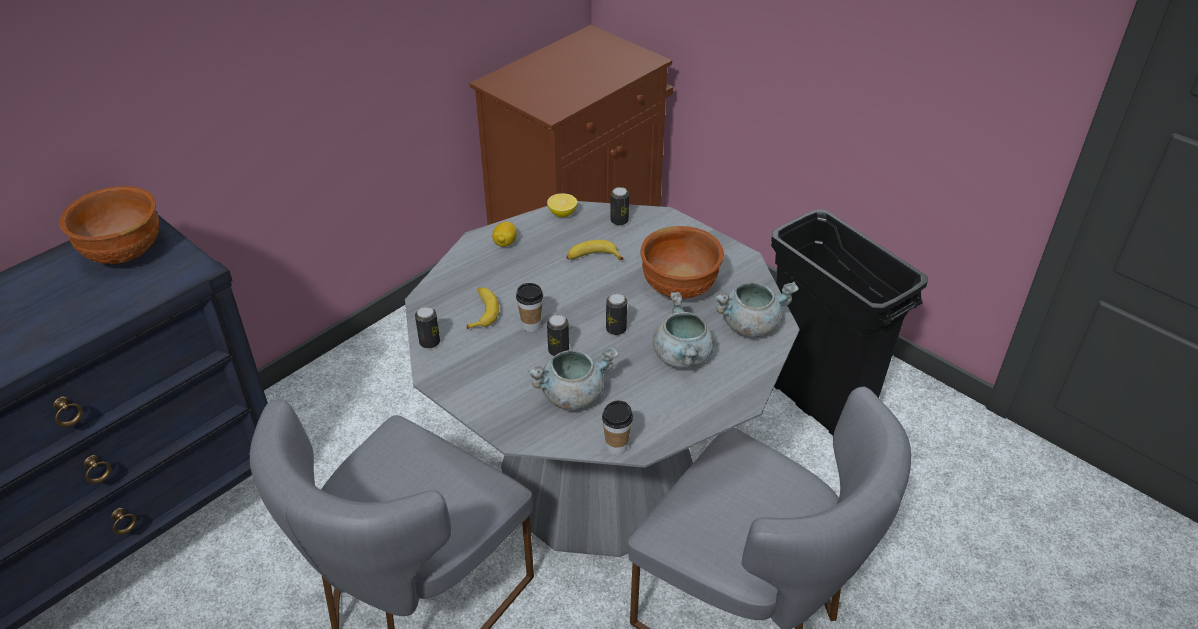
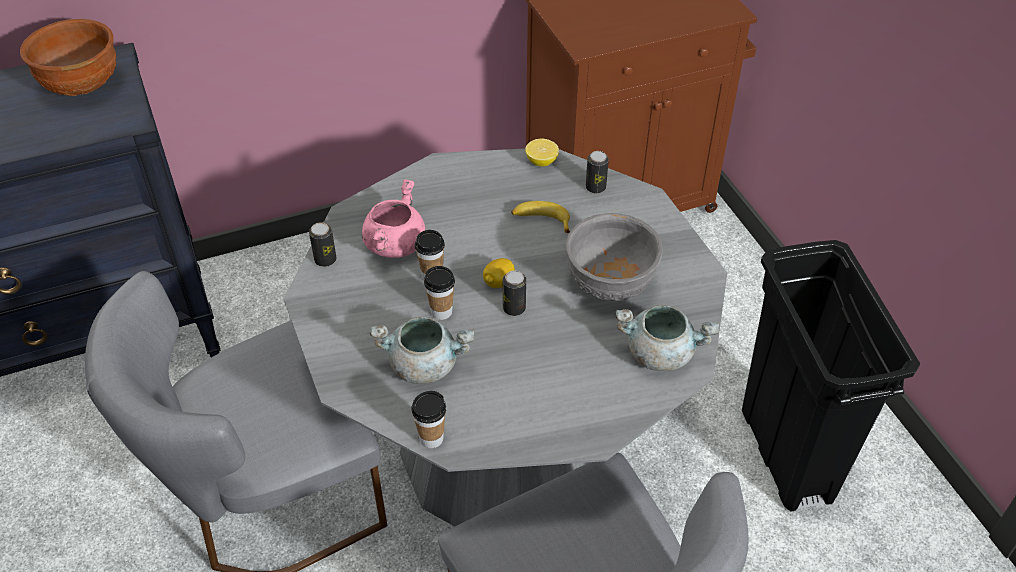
camera: 25 degrees right, 5 degrees up
(482, 311) = (394, 244): banana -> pink cooking pot
(505, 243) = (463, 177): lemon -> lemon (498, 282)
(558, 350) = (441, 312): can -> cup
(679, 289) = (609, 286): brown bowl -> grey bowl
(683, 357) = (564, 364): grey cooking pot -> none

